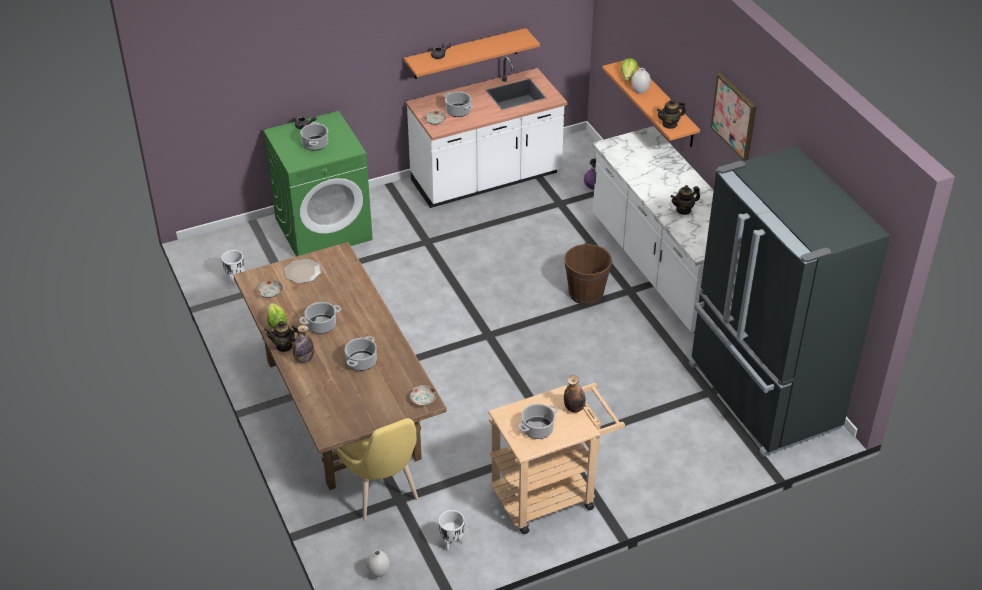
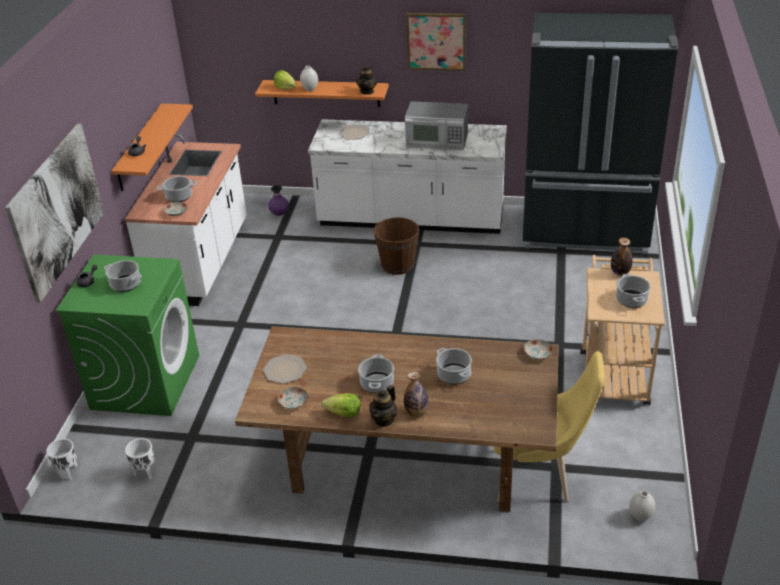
camera: 55 degrees left, 5 degrees down
(304, 61) = (57, 210): none -> picture
(452, 542) = (631, 452): white planter -> white planter (68, 472)
(648, 155) = (354, 133): none -> plate
(683, 210) = (437, 141): teapot -> microwave

